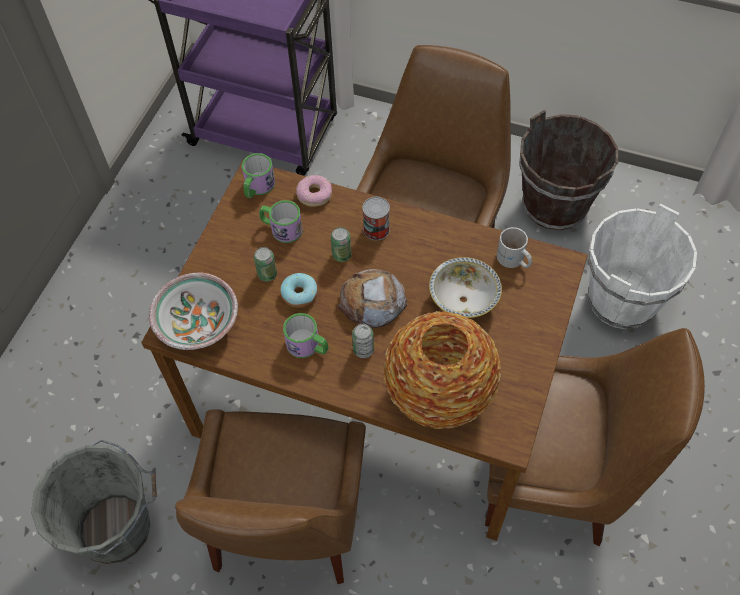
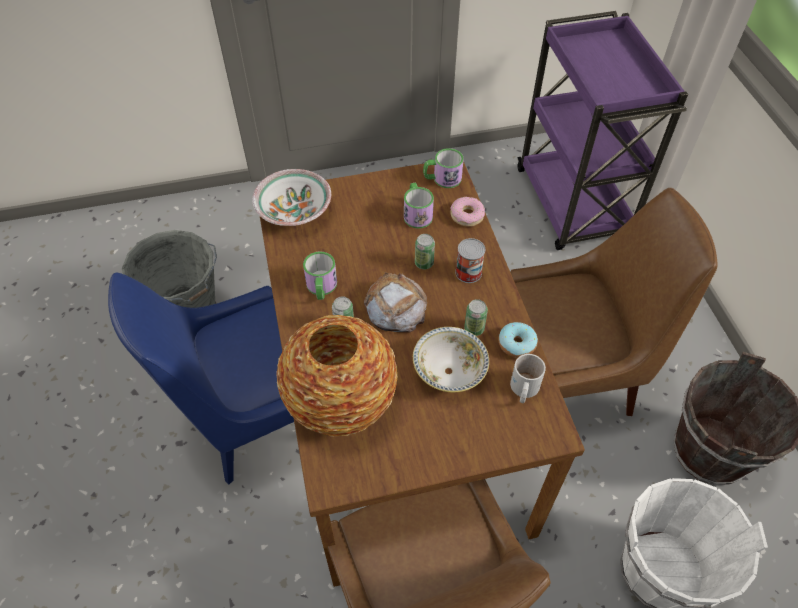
camera: 55 degrees right, 5 degrees down
(267, 274) = (367, 227): can -> can (474, 328)
(285, 527) = (250, 417): brown chair -> blue chair
(299, 294) = (365, 257): donut -> donut (516, 344)

